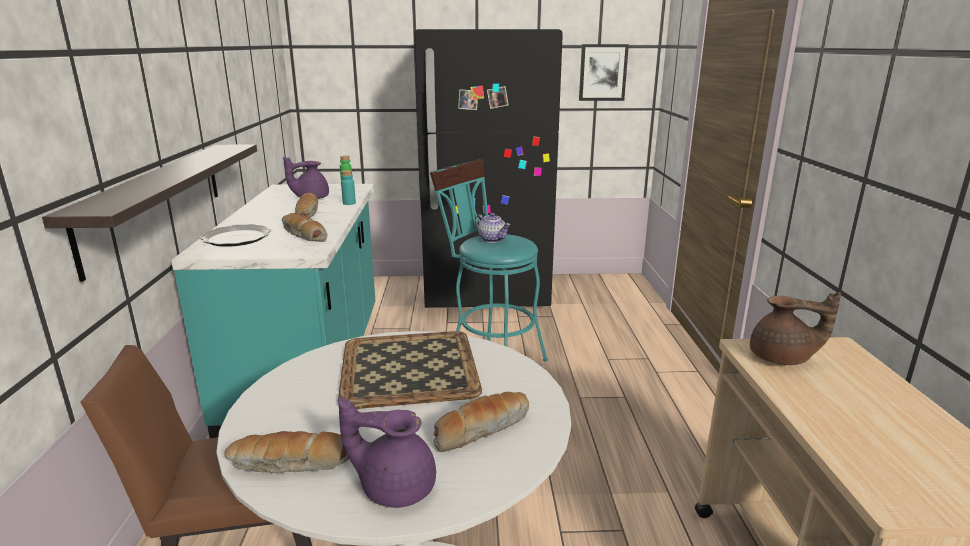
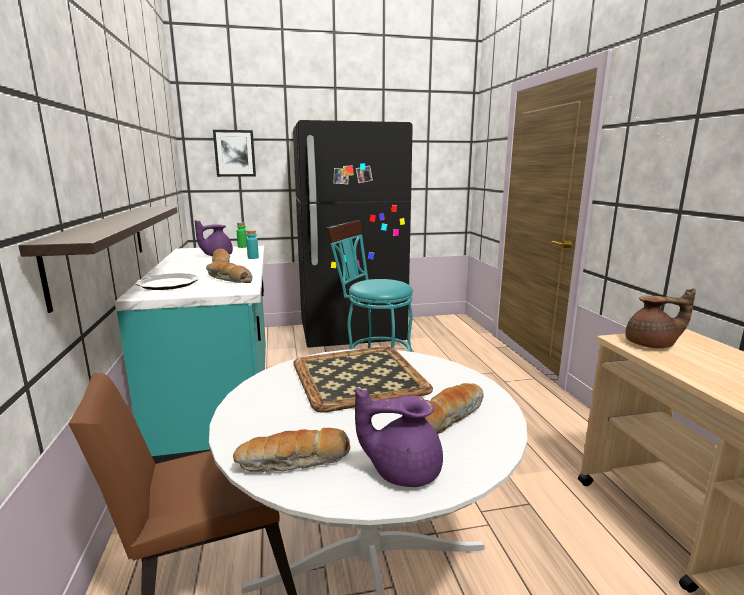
camera: 10 degrees left, 5 degrees down
(492, 239) = (375, 282): teapot -> none
(602, 72) = (431, 160): picture -> picture (235, 153)

